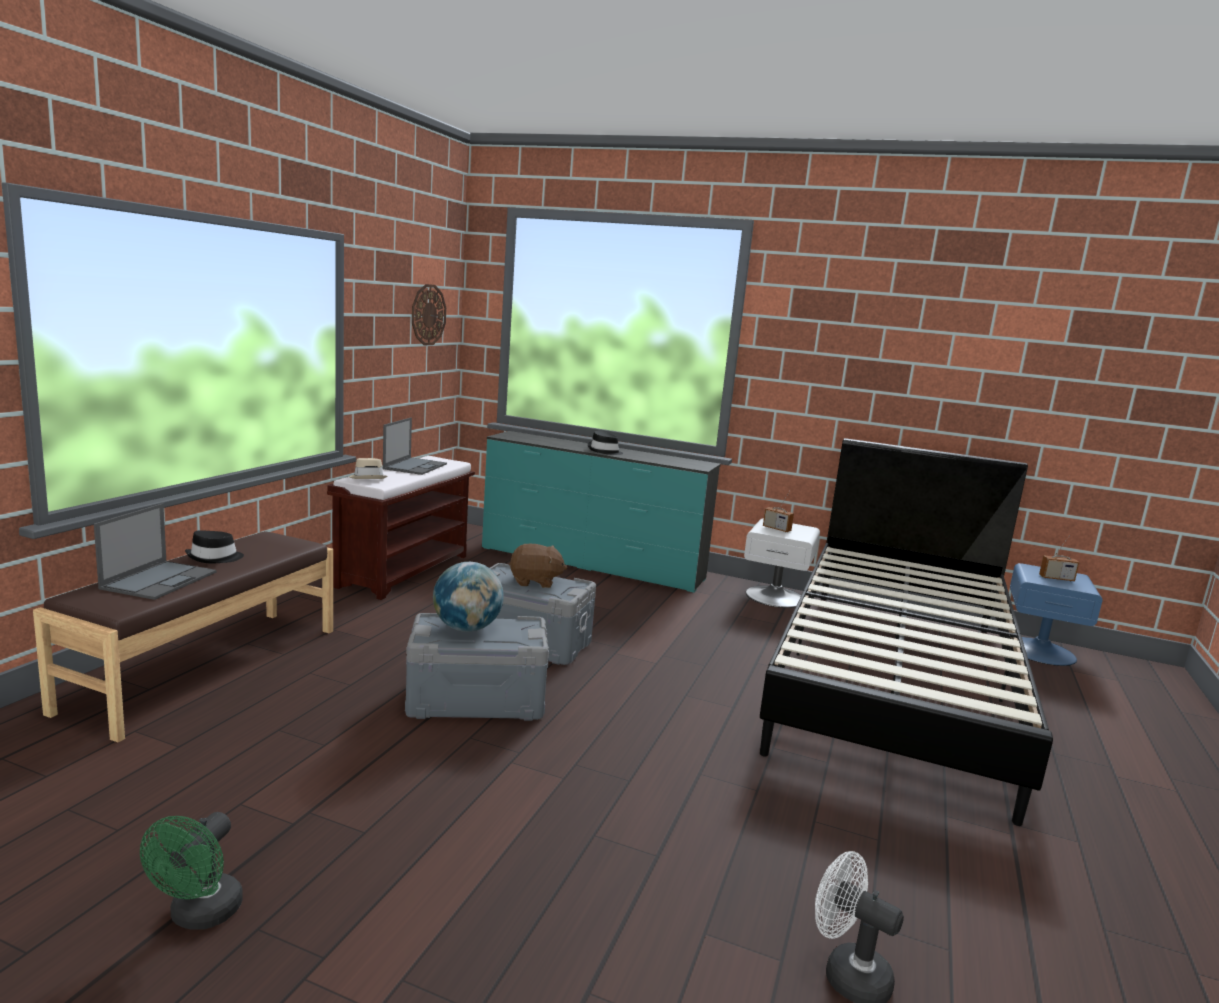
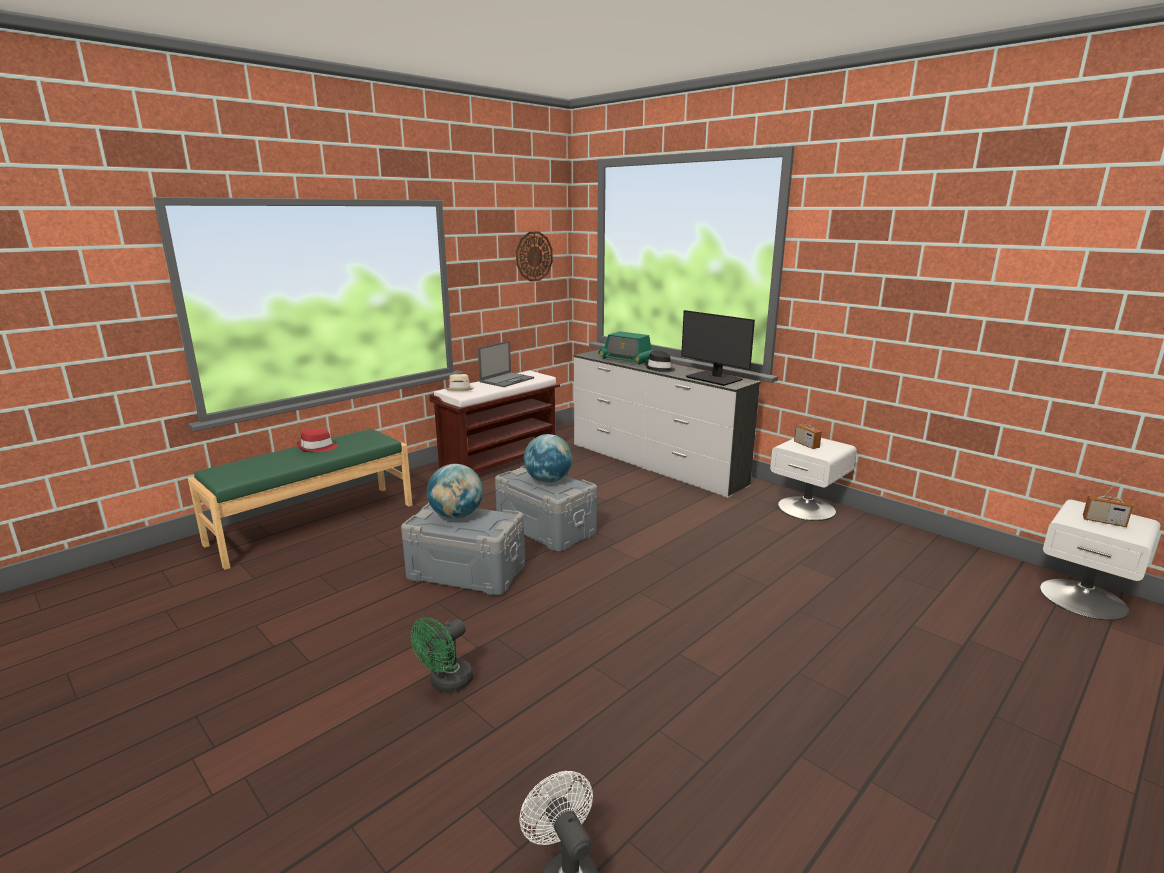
camera: 25 degrees right, 5 degrees up
(160, 580) = (268, 462): laptop -> none
(199, 916) = (173, 698): green fan -> green fan (446, 683)
(206, 667) = (313, 523): brown bench -> green bench
(214, 558) = (317, 448): black hat -> red hat
(535, 582) = (548, 480): brown plush toy -> globe
(555, 441) = (626, 359): none -> radio
(591, 563) = (655, 464): turquoise dresser -> white dresser
(674, 461) = (714, 378): none -> monitor
(895, 680) = (866, 607): black bed -> none
(1040, 650) = (1083, 598): blue nightstand -> white nightstand

